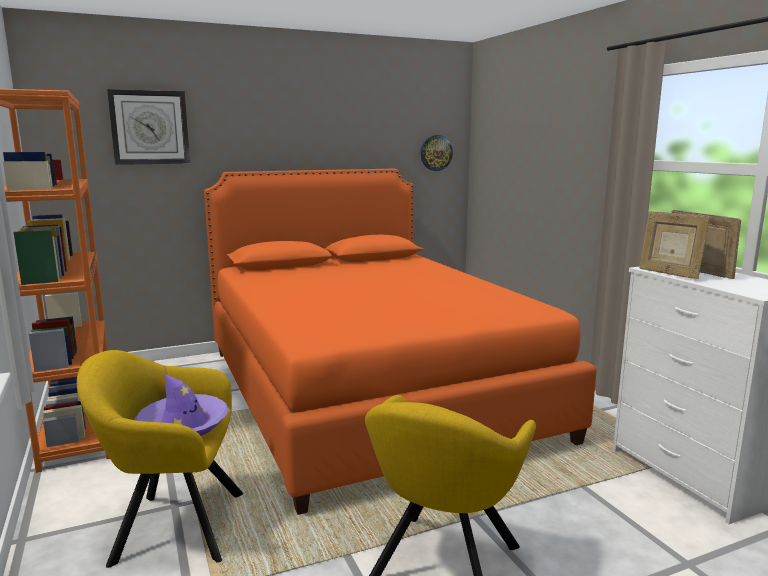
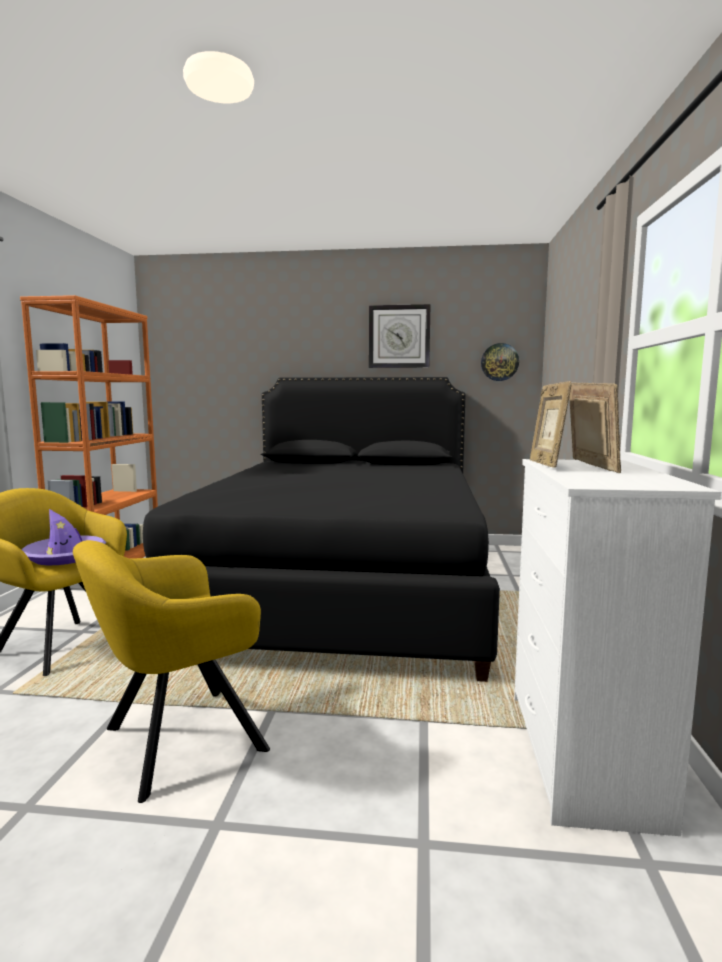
camera: 30 degrees right, 5 degrees down
(149, 127) = (227, 341): wall clock -> wall clock (399, 336)
(369, 392) = (343, 588): orange bed -> black bed

